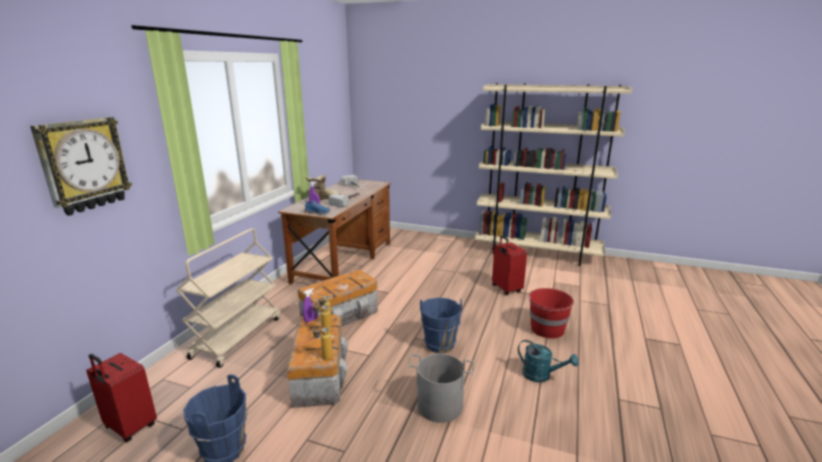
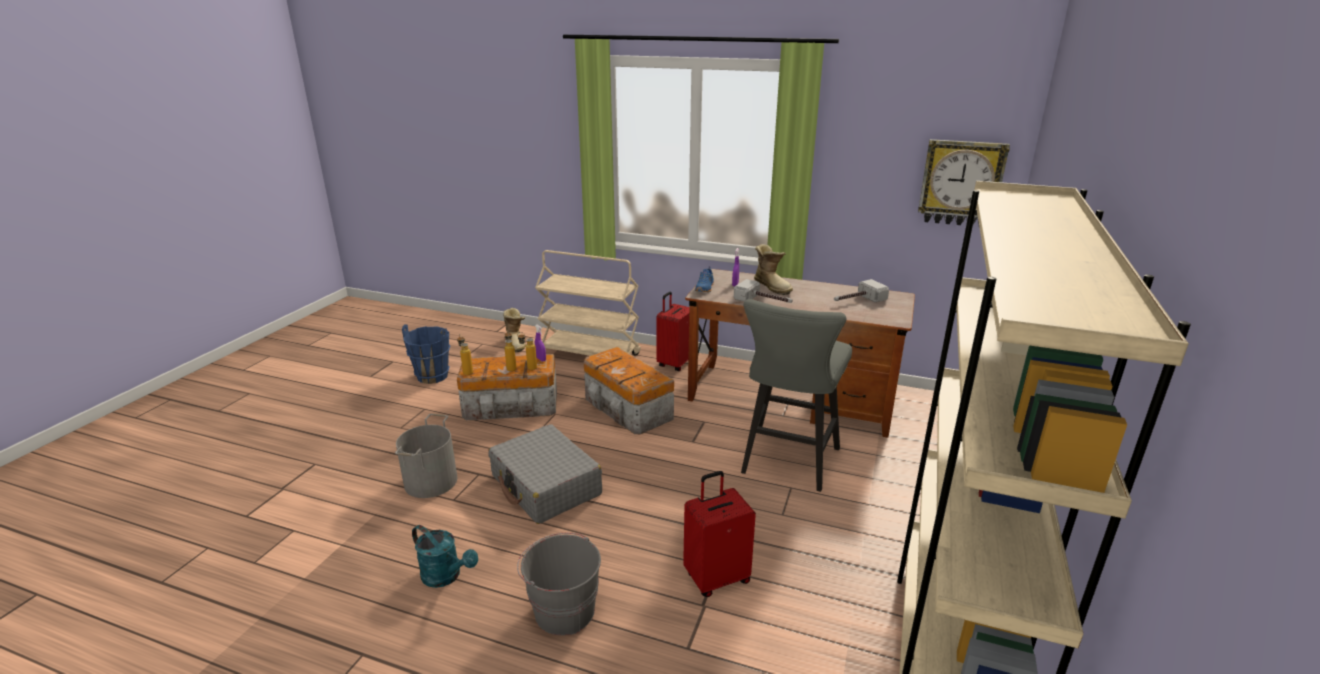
camera: 90 degrees right, 5 degrees up
(84, 165) = (526, 146): wall clock -> wall clock (961, 183)
(129, 427) = (476, 338): red suitcase -> red suitcase (675, 363)
(172, 389) = (516, 343): none -> boot
(412, 268) = (787, 464): none -> grey stool
(439, 344) = (546, 486): blue bucket -> grey suitcase
(541, 376) = (446, 576): turquoise watering can -> turquoise watering can turned 90 degrees counterclockwise
(547, 329) = (563, 610): red bucket -> grey bucket

